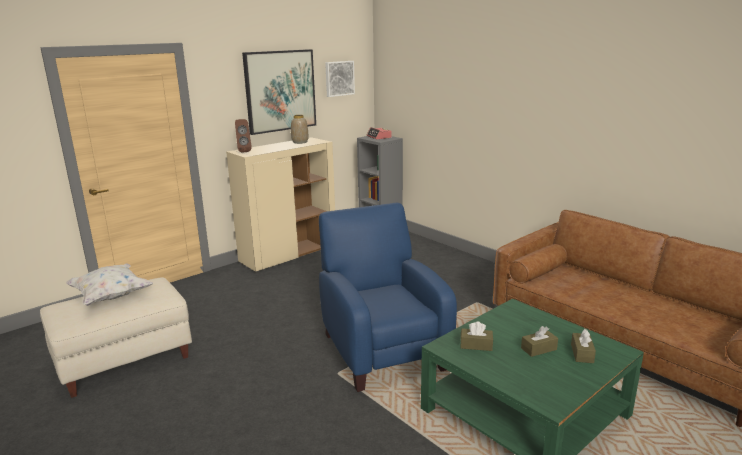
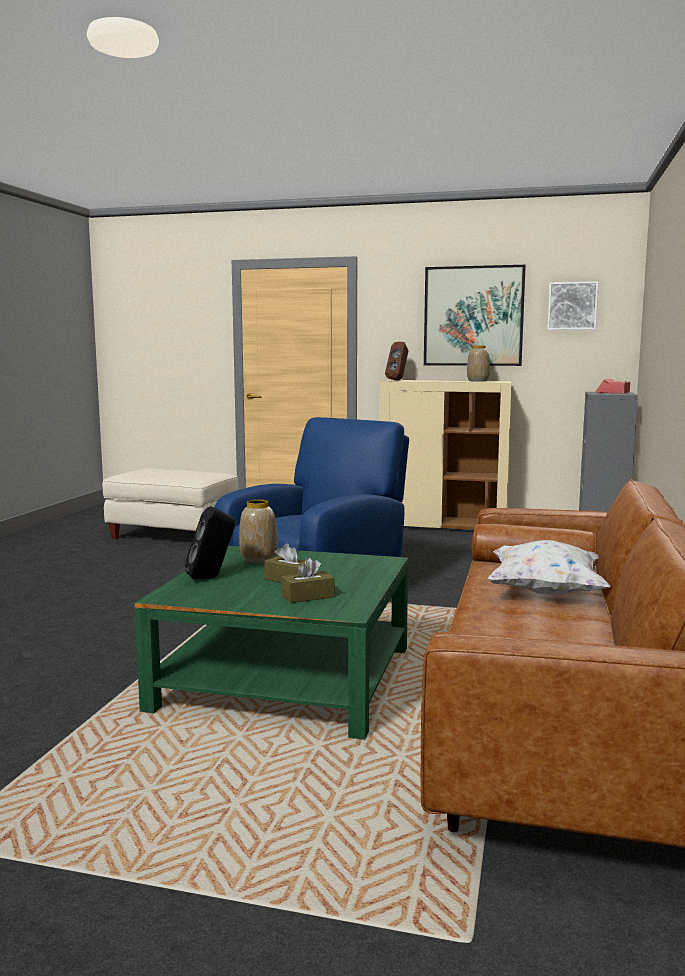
camera: 55 degrees right, 10 degrees down
(111, 296) = (176, 471): white pillow -> white pillow (545, 592)
(476, 345) = (258, 559): brown tissue box -> vase
(513, 375) = (211, 578): none -> black speaker

